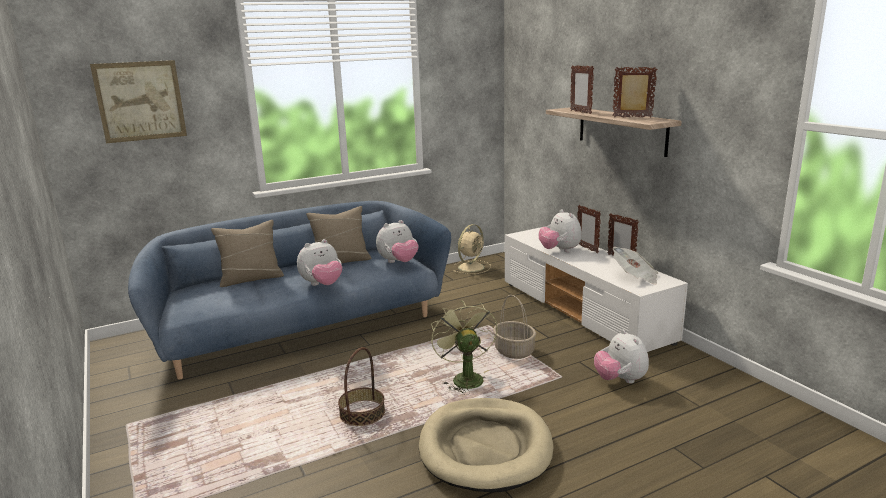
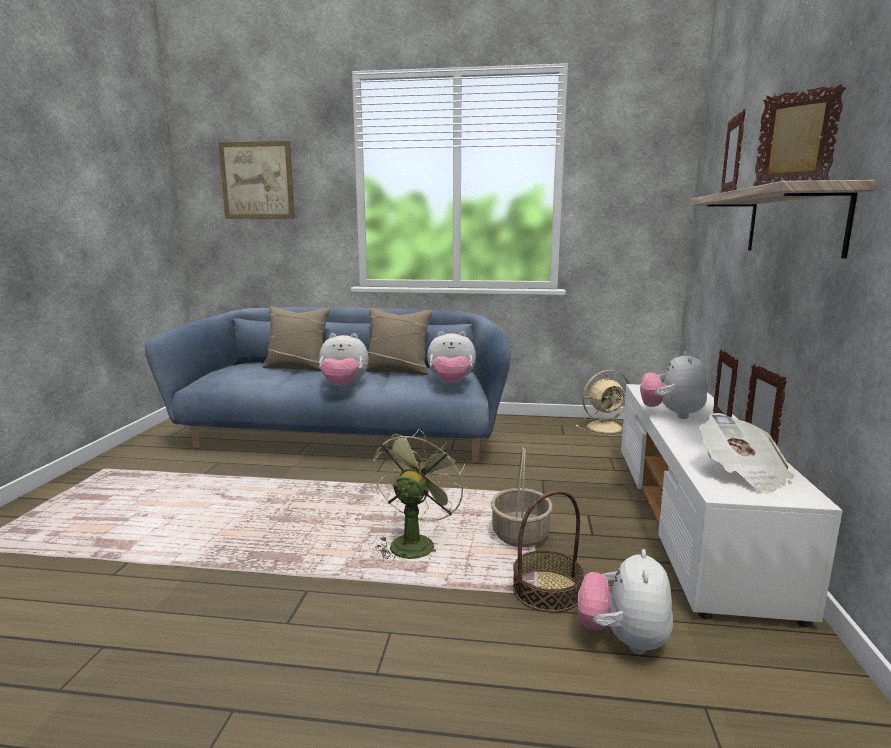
camera: 35 degrees right, 5 degrees down
(362, 413) = (259, 535): basket -> basket (547, 590)
(485, 448) = (301, 641): beige dog bed -> none

